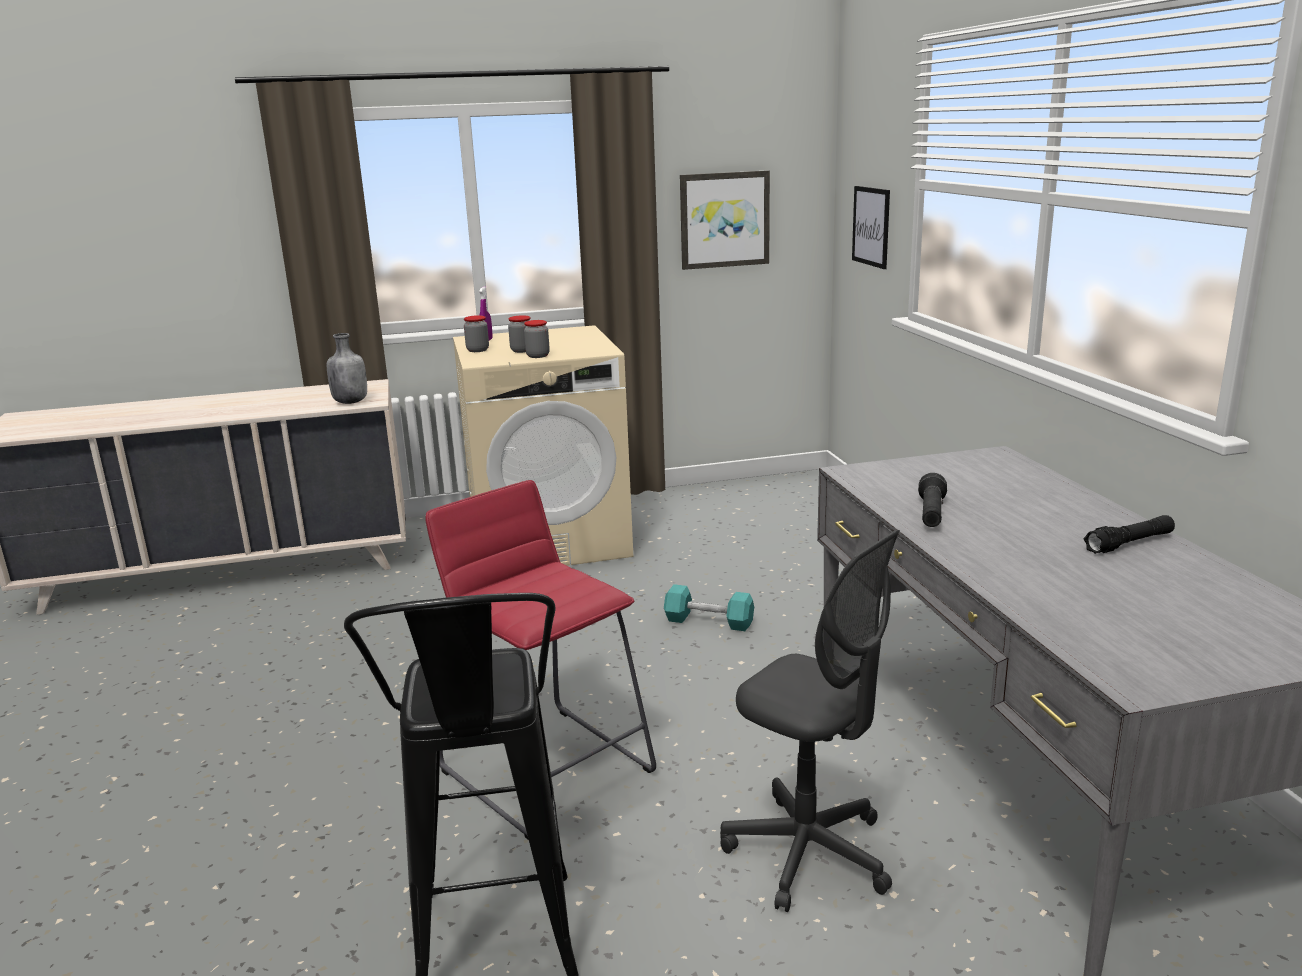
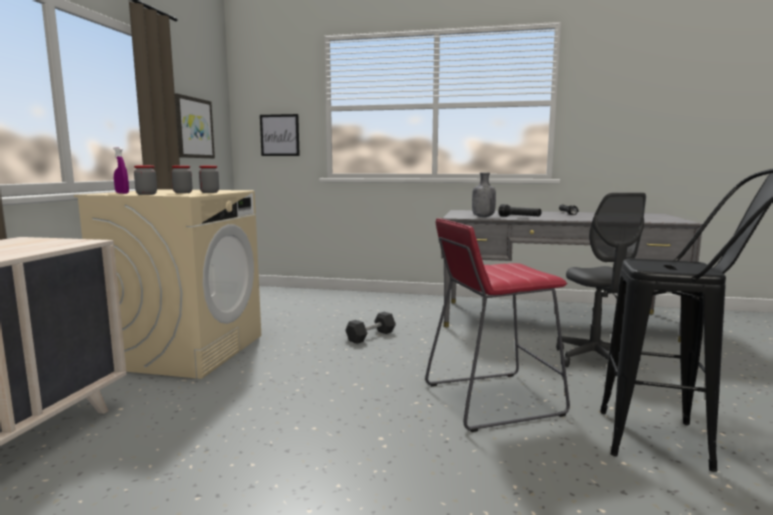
camera: 65 degrees left, 10 degrees down
(351, 402) = (62, 244): grey bottle -> grey bottle (482, 217)
(709, 622) = (371, 336): turquoise dumbbell -> black dumbbell
(808, 853) = (595, 360): grey office chair -> grey office chair turned 105 degrees clockwise

